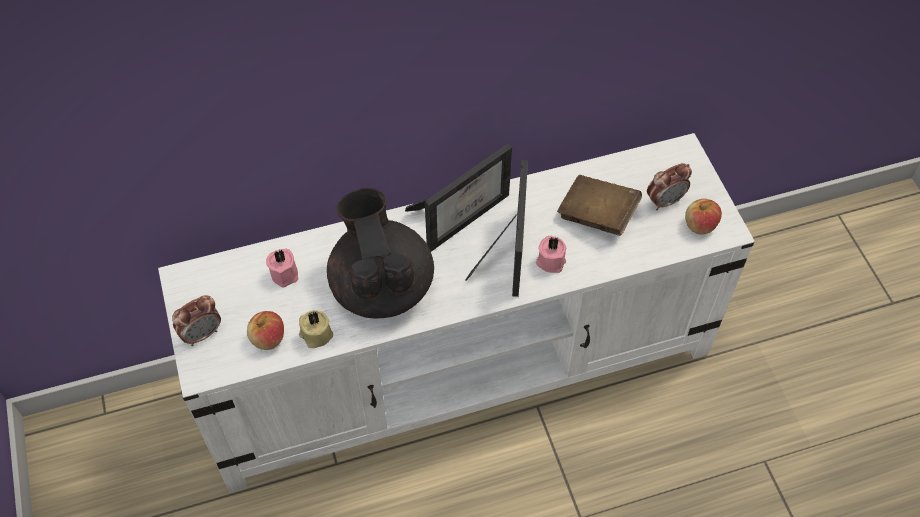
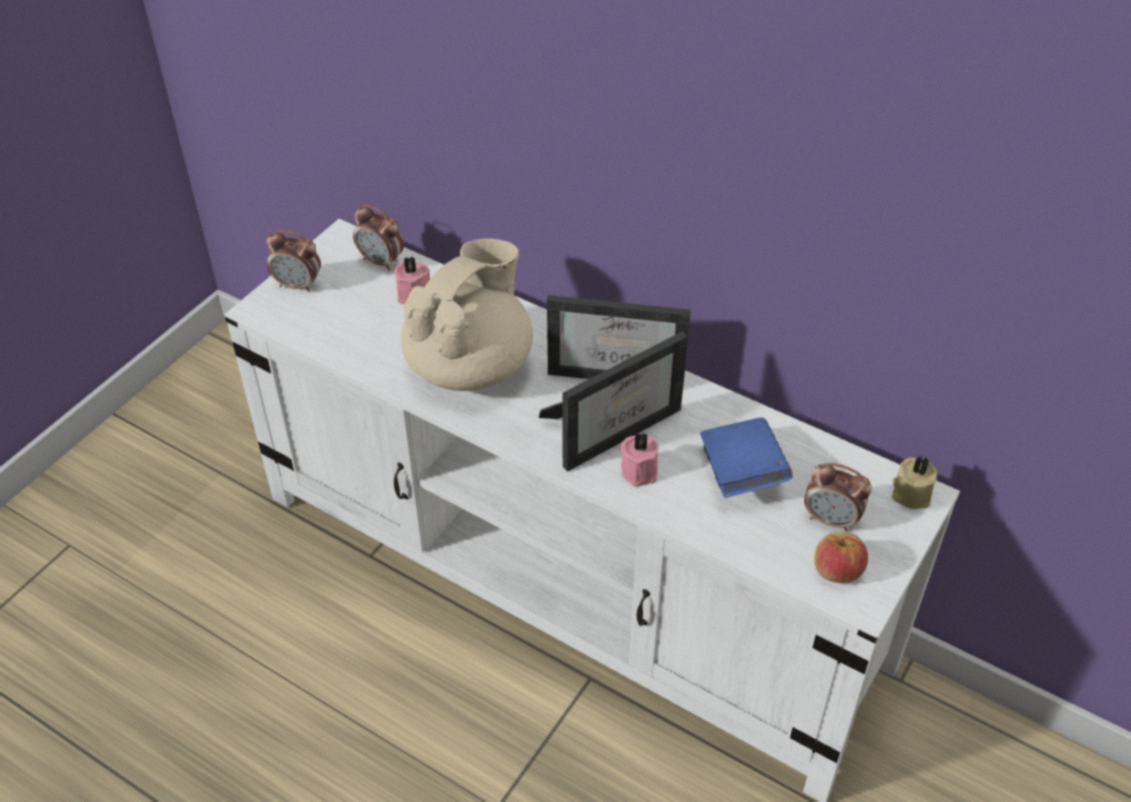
camera: 50 degrees right, 10 degrees down
(231, 271) = (381, 261): none -> alarm clock
(268, 338) = (334, 327): apple -> none
(315, 334) = (370, 355): beige candle -> beige candle (910, 493)
(381, 286) = (470, 365): black teapot -> beige teapot
(597, 215) = (741, 473): brown book -> blue book

